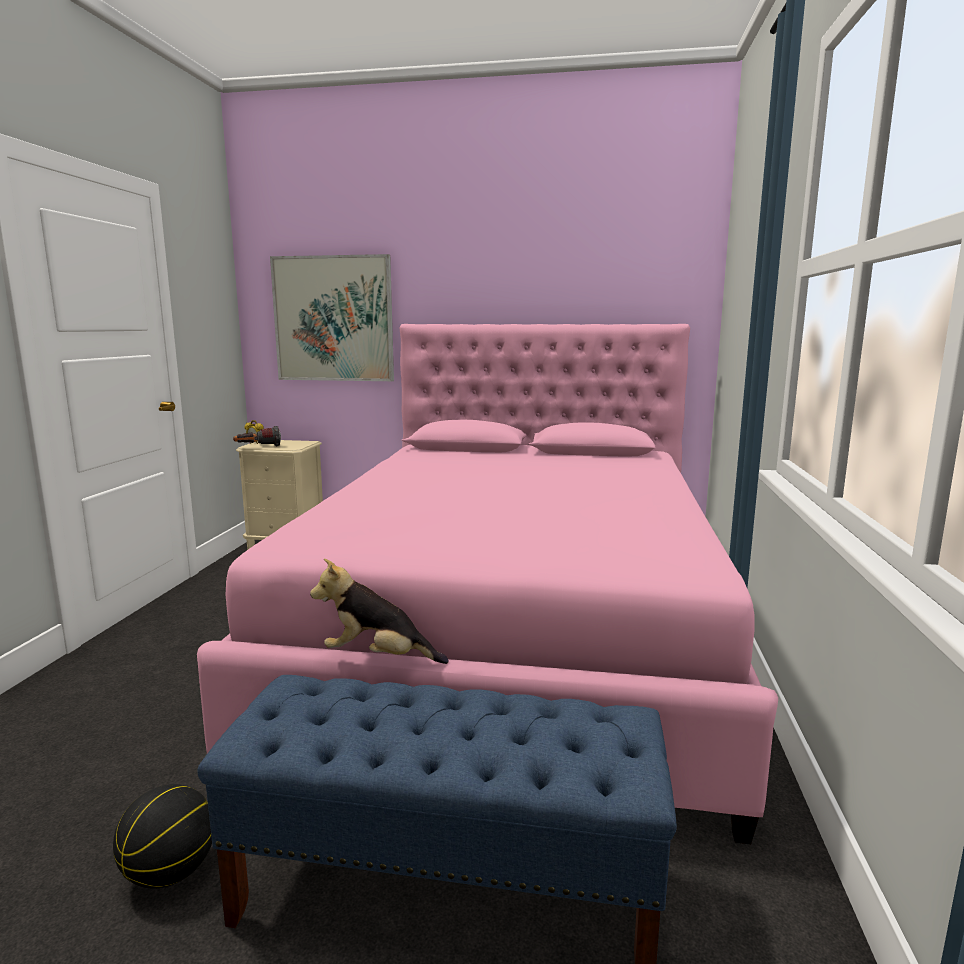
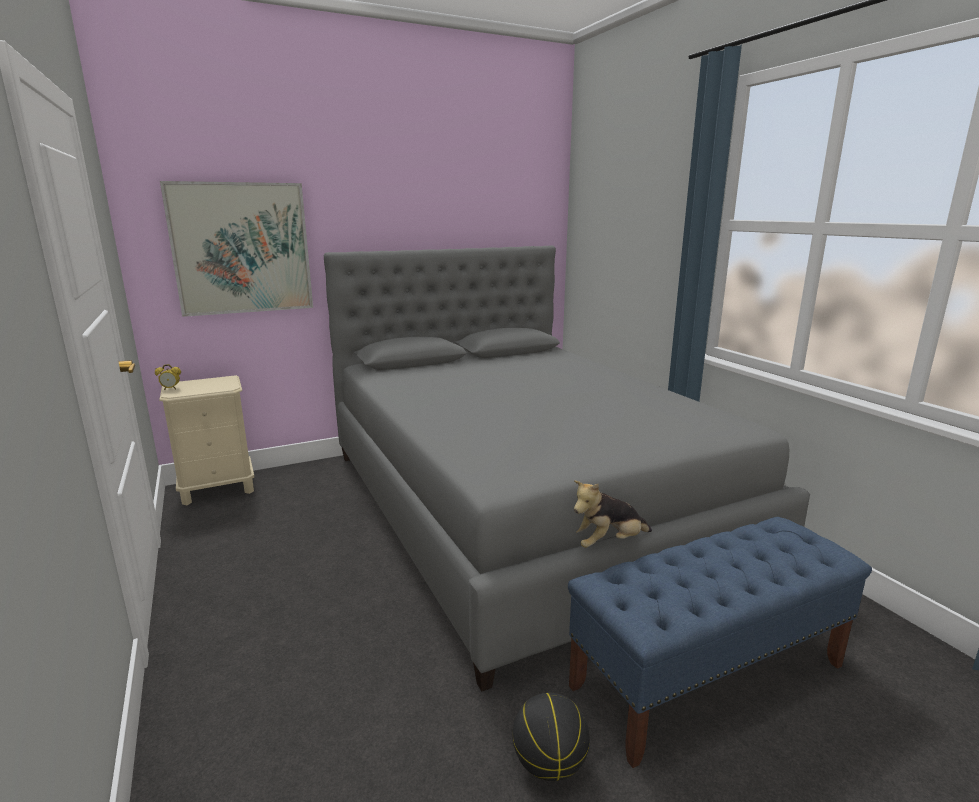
camera: 35 degrees left, 5 degrees up
(258, 447) = (187, 393): flashlight -> none
(514, 635) = (523, 506): pink bed -> grey bed

